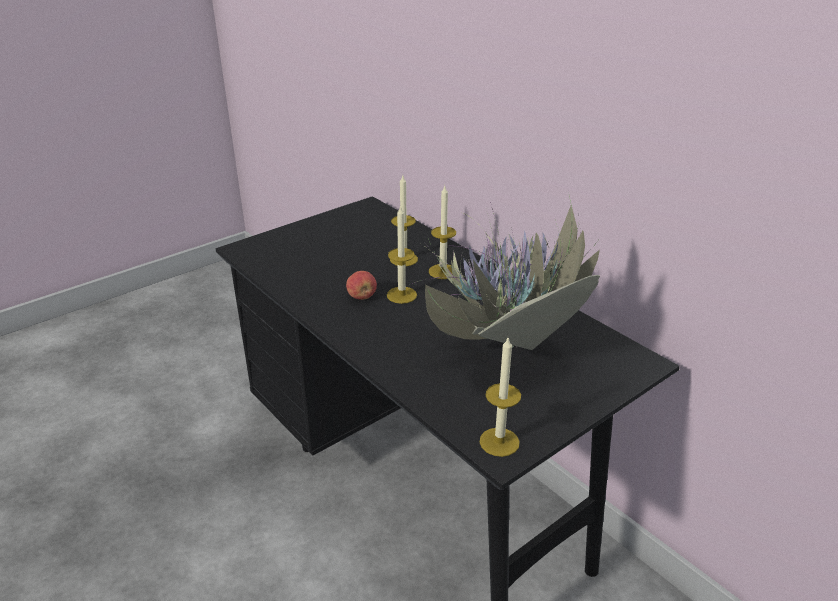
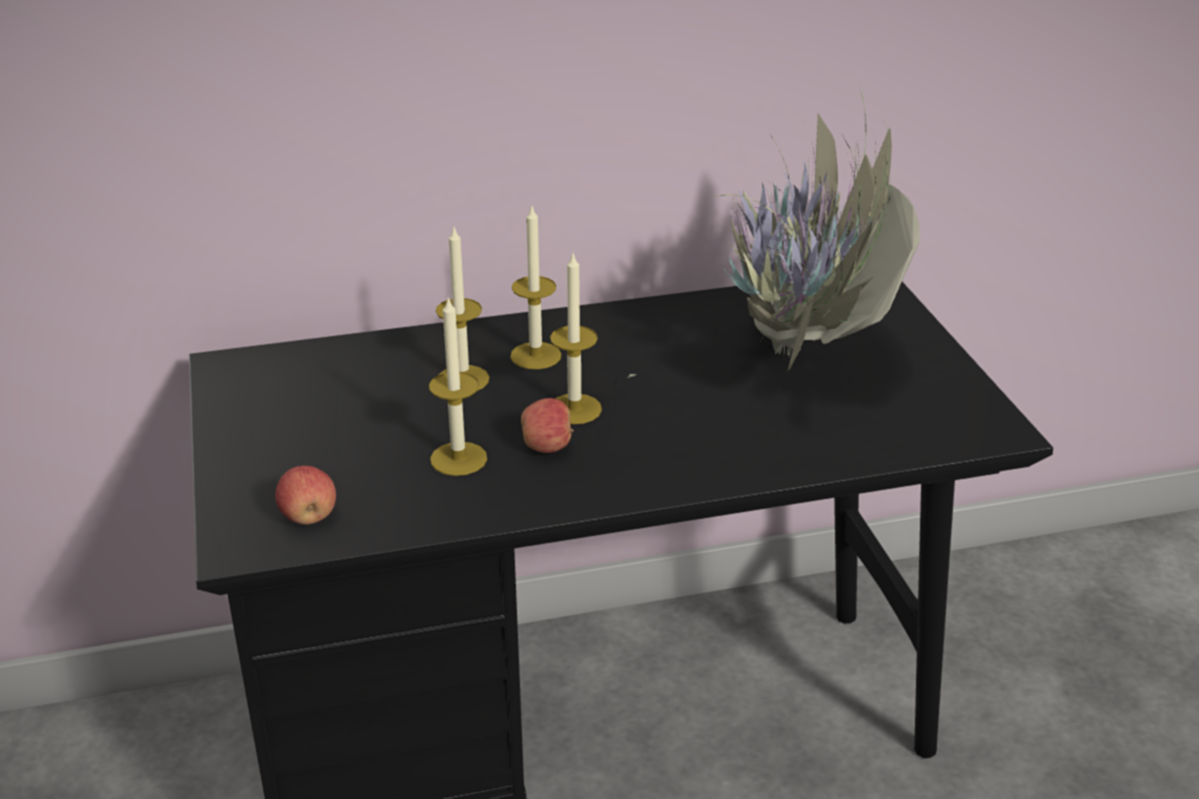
camera: 65 degrees left, 0 degrees up
(269, 256) = (308, 517): none -> apple
(499, 442) = (975, 426): candle -> candle (458, 459)

